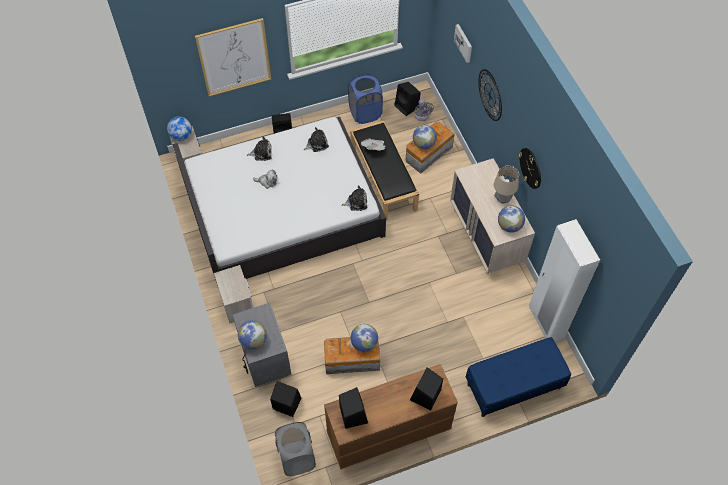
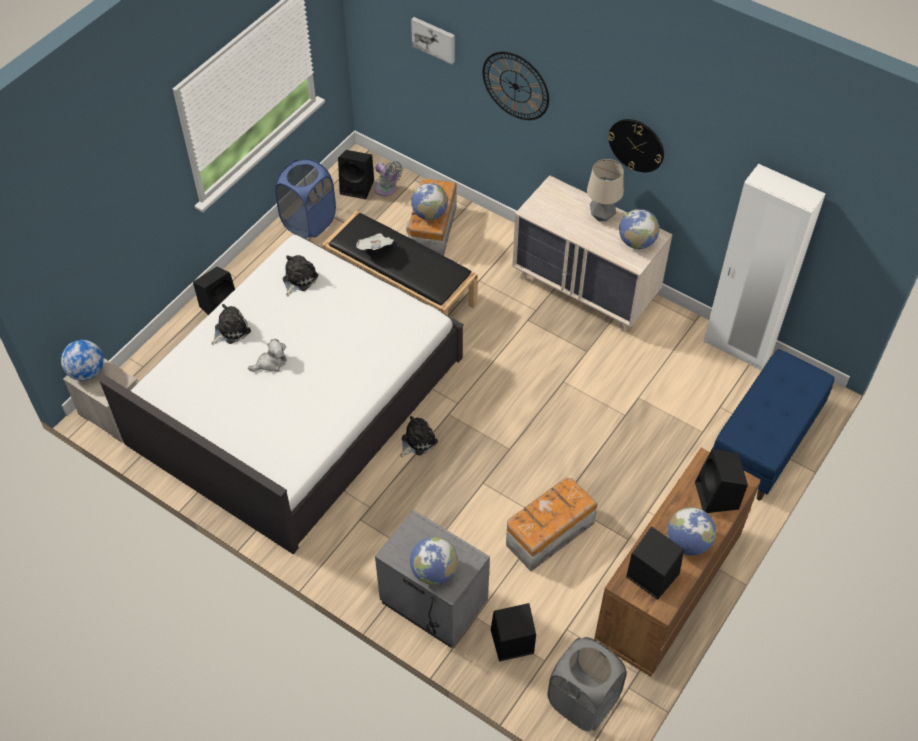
camera: 35 degrees left, 5 degrees down
(234, 57) = (125, 206): picture -> none
(237, 303) = (334, 556): nightstand -> none
(356, 202) = (414, 323): plush toy -> plush toy (417, 441)
(364, 343) = (561, 495): globe -> globe (687, 542)

